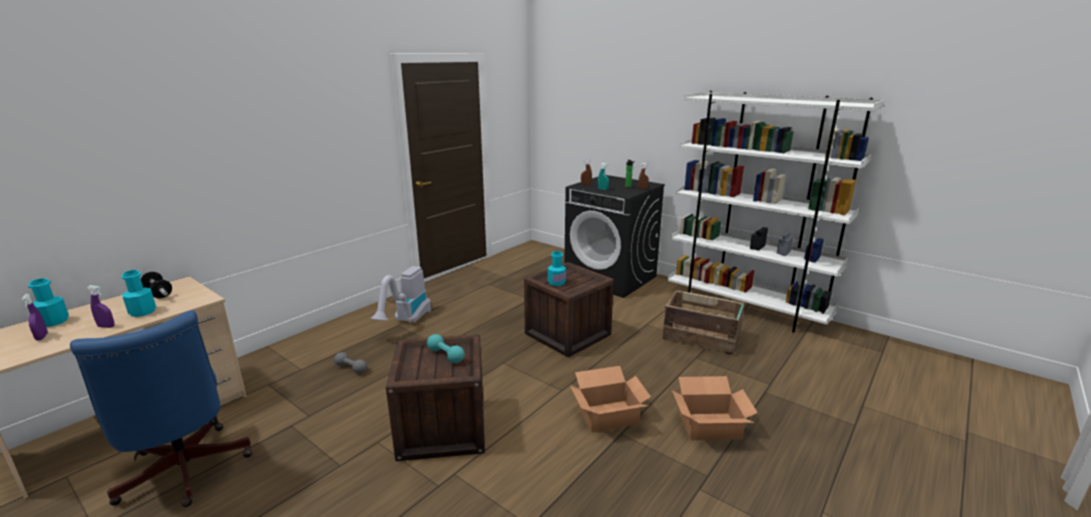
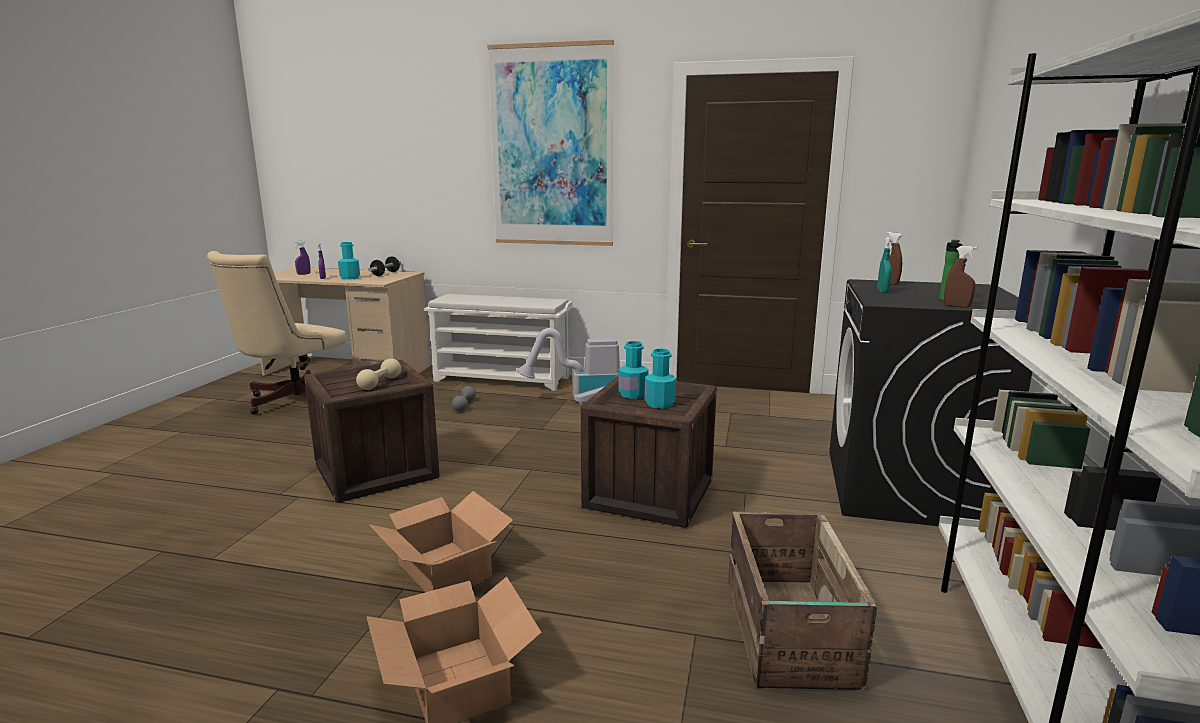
camera: 65 degrees right, 5 degrees down
(54, 322) = (327, 271): turquoise bottle -> turquoise bottle (659, 404)
(184, 474) = (290, 402): blue office chair -> beige office chair
(307, 125) = (552, 147): none -> picture
(313, 340) = (503, 379): none -> white shoe rack
(445, 355) = (380, 383): turquoise dumbbell -> beige dumbbell

